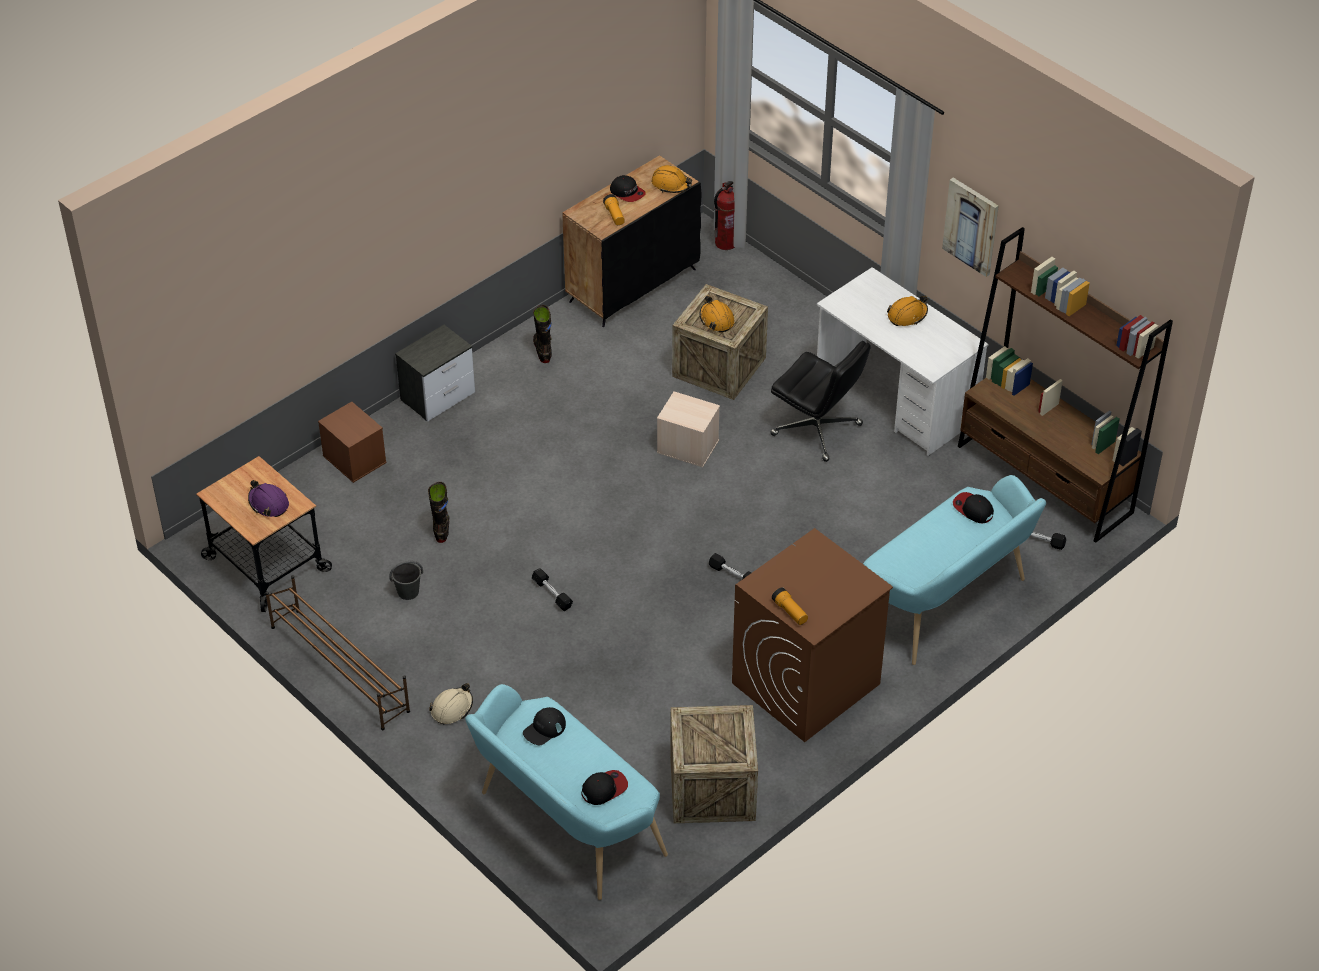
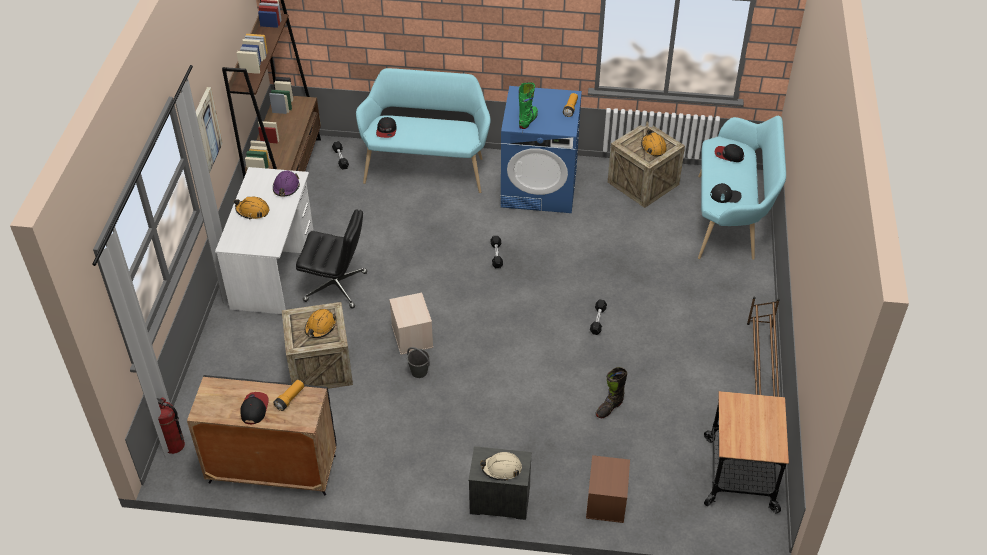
camera: 130 degrees left, 0 degrees up
(268, 503) = (747, 416): purple hard hat -> purple hard hat (286, 187)
(407, 592) = (674, 386): grey bucket -> grey bucket (419, 372)
(452, 708) = (723, 307): beige hard hat -> beige hard hat (501, 469)
(542, 350) = (393, 473): black boot -> none
(671, 184) = (221, 389): orange hard hat -> orange hard hat (653, 147)
(805, 684) = (539, 188): brown washing machine -> blue washing machine
(807, 560) = (528, 120): none -> green boot
(817, 430) = (336, 287): black office chair -> black office chair turned 105 degrees clockwise

